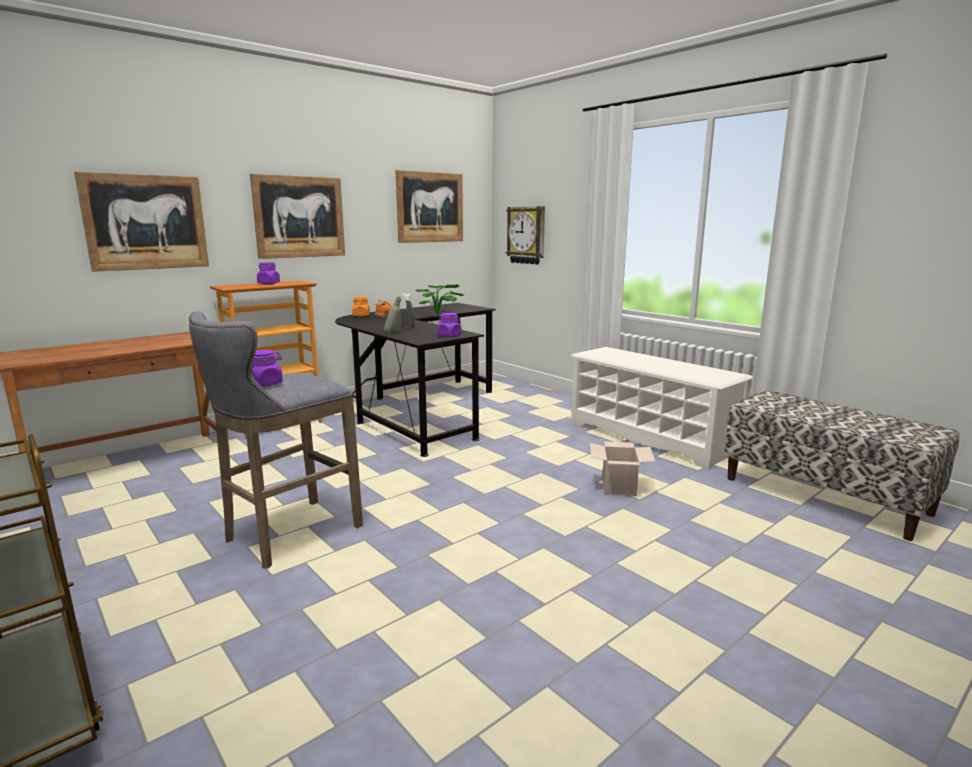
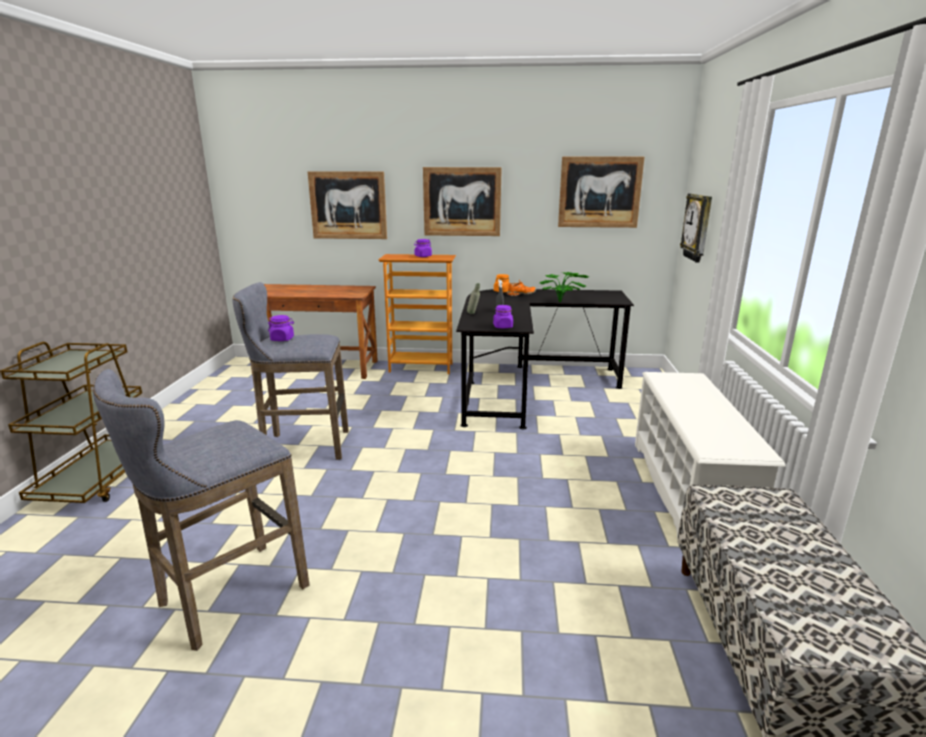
camera: 45 degrees right, 5 degrees up
(507, 686) = (227, 598): none -> grey stool
(619, 487) = (554, 521): cardboard box -> none

